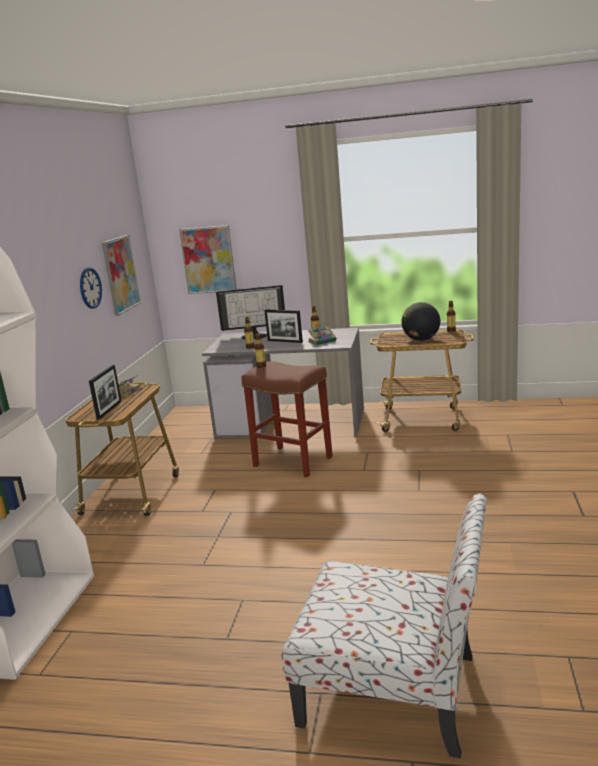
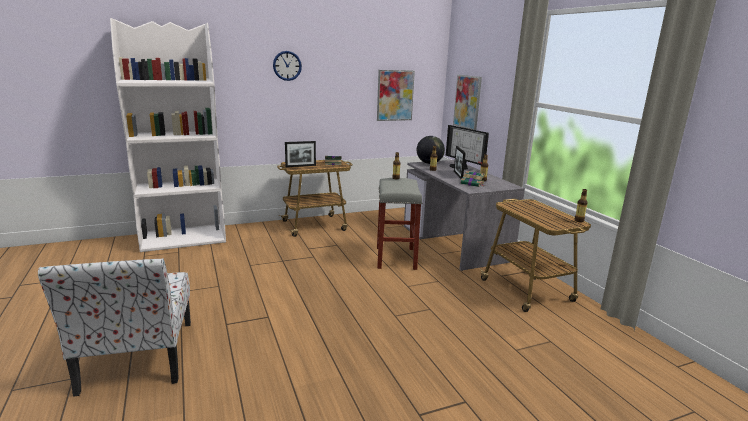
camera: 55 degrees right, 0 degrees up
(90, 288) = (353, 96): wall clock -> wall clock (287, 65)
(291, 461) = (395, 257): brown stool -> grey stool
(421, 339) = (537, 214): globe -> globe (429, 163)

